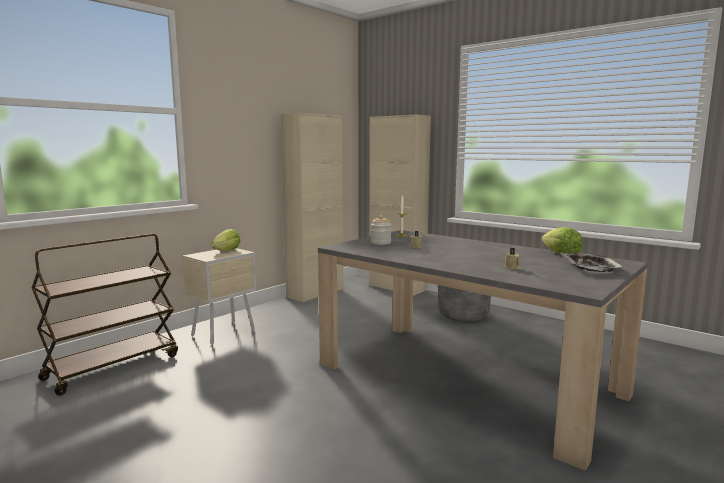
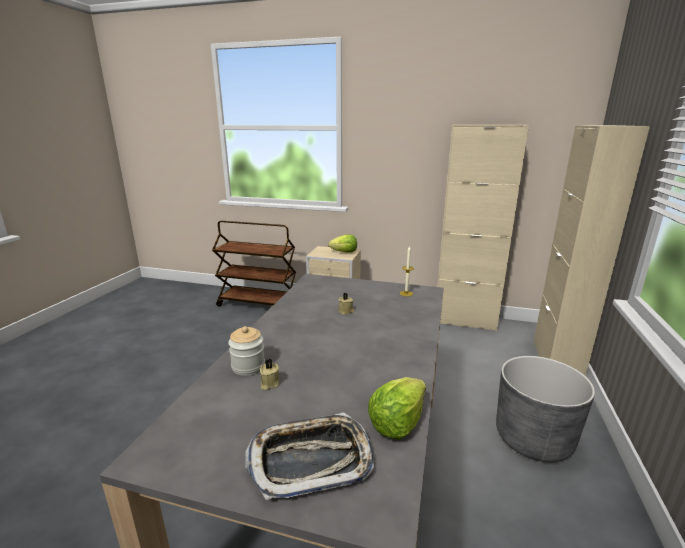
camera: 65 degrees right, 10 degrees up
(380, 243) = (351, 291): jar -> jar (248, 366)

